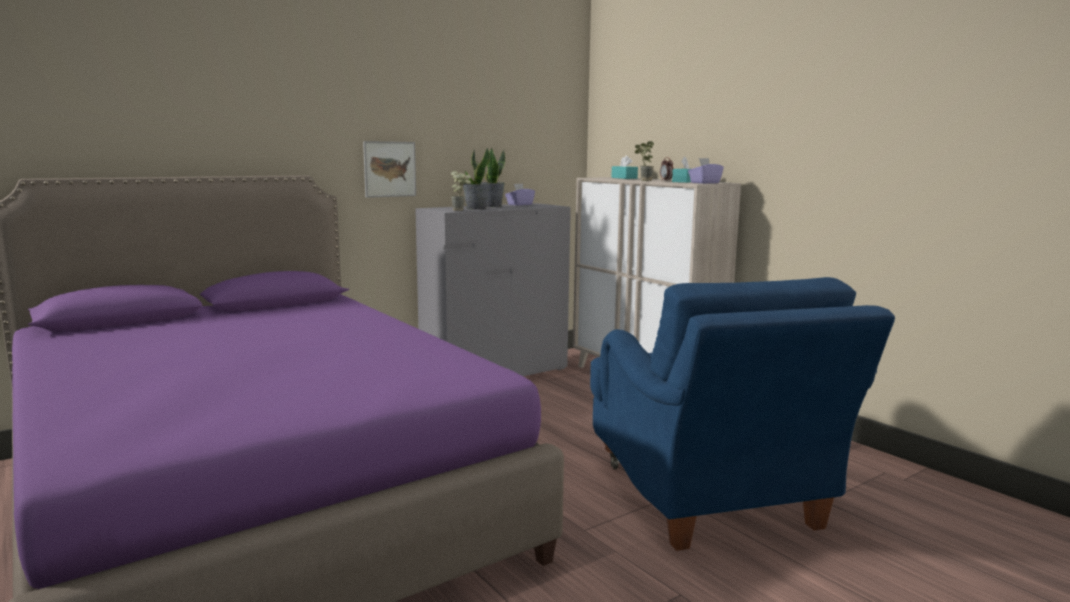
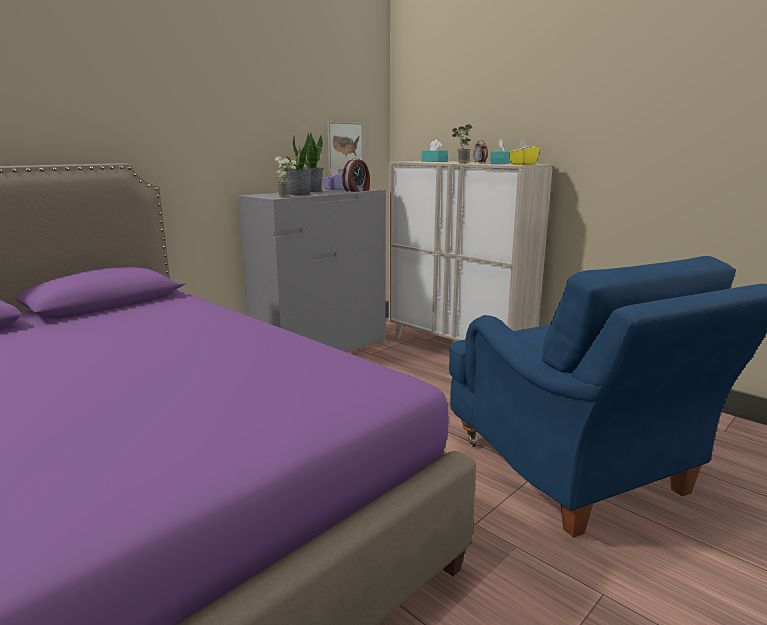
camera: 10 degrees left, 5 degrees up
(389, 169) = (209, 155): picture -> picture (345, 146)
(539, 206) = (357, 190): none -> alarm clock
(704, 183) = (522, 164): purple tissue box -> yellow tissue box

